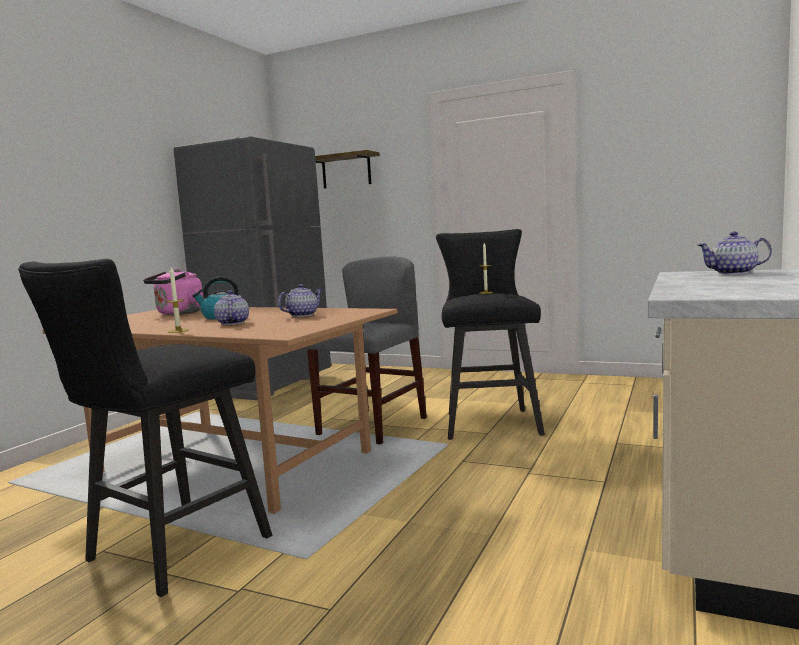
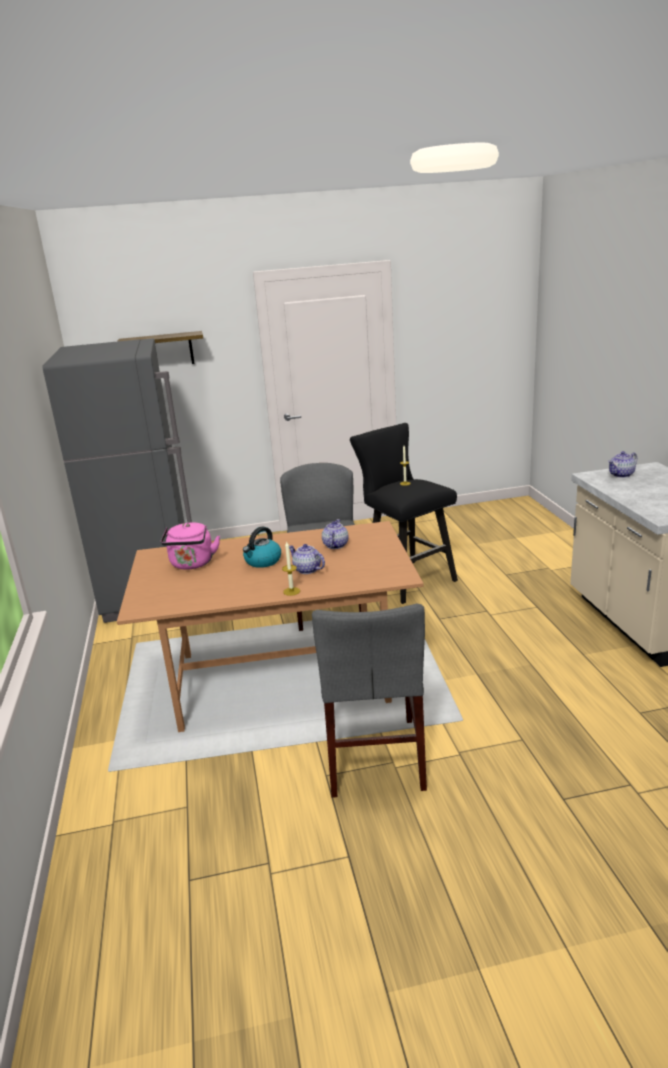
camera: 35 degrees left, 15 degrees up
(167, 553) = (374, 756): black stool -> grey chair

